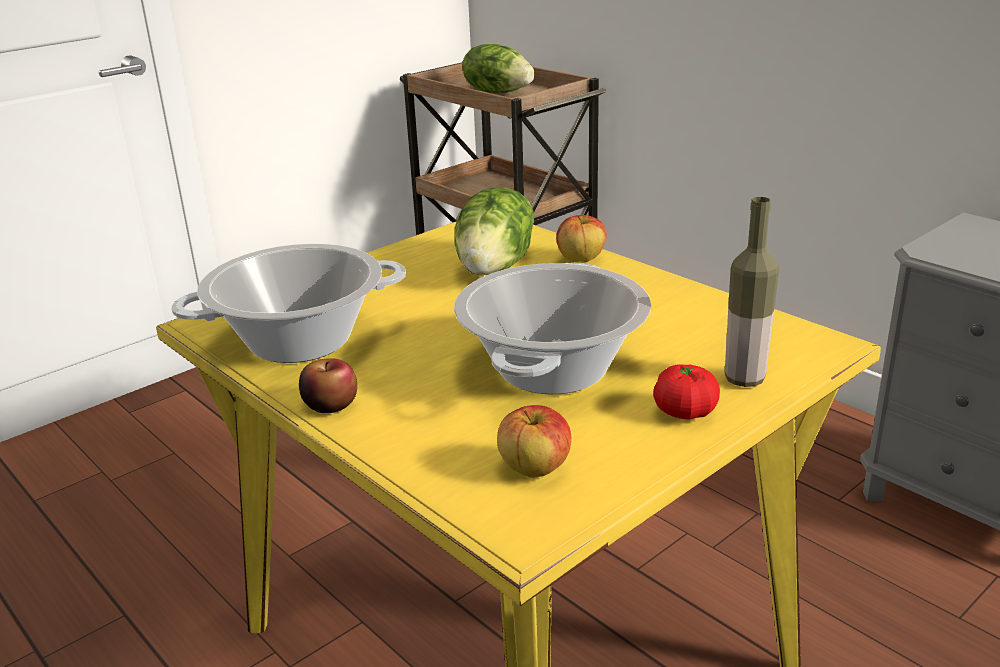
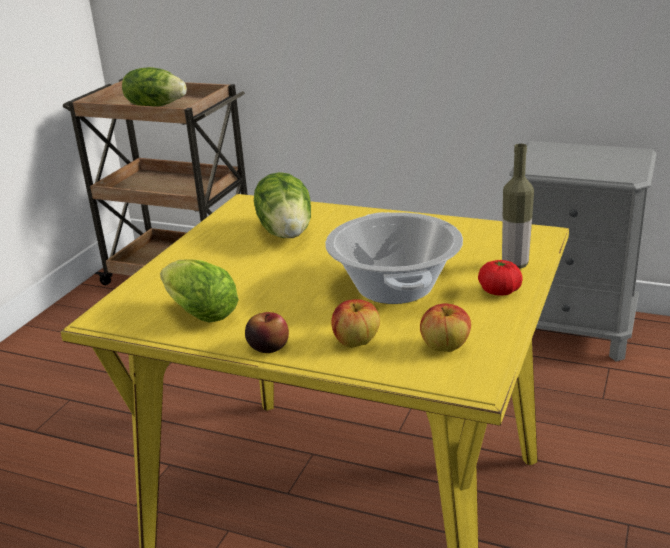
camera: 25 degrees left, 0 degrees up
(300, 341) = (197, 313): cooking pot -> lettuce
(581, 259) = (341, 214): apple -> apple (356, 342)

